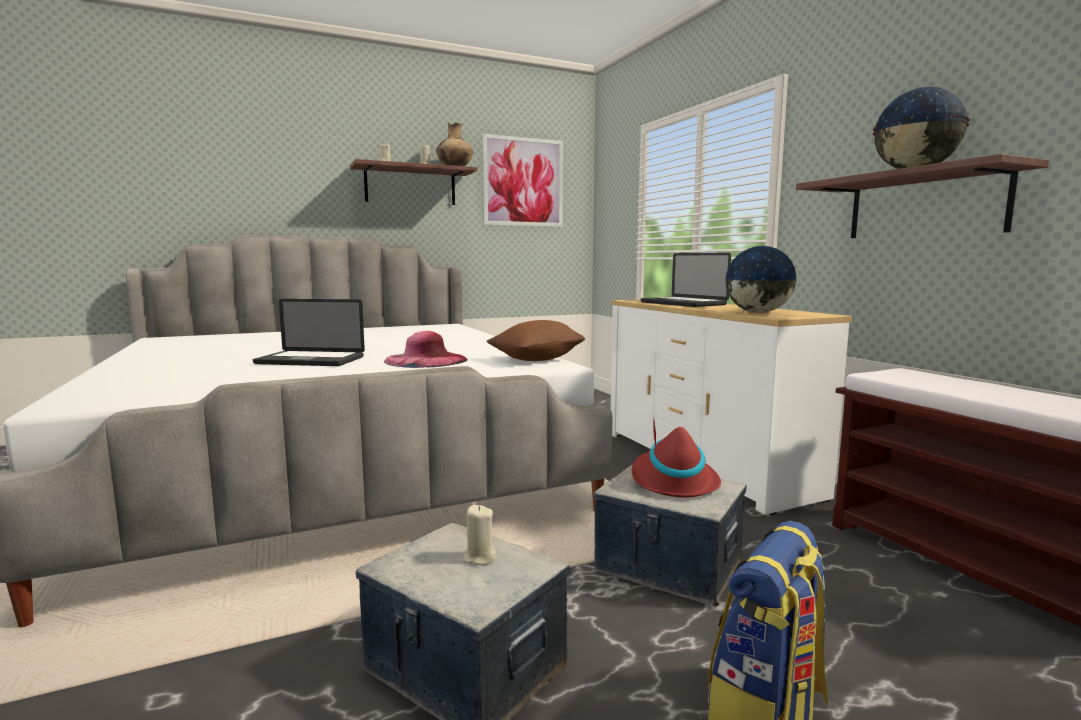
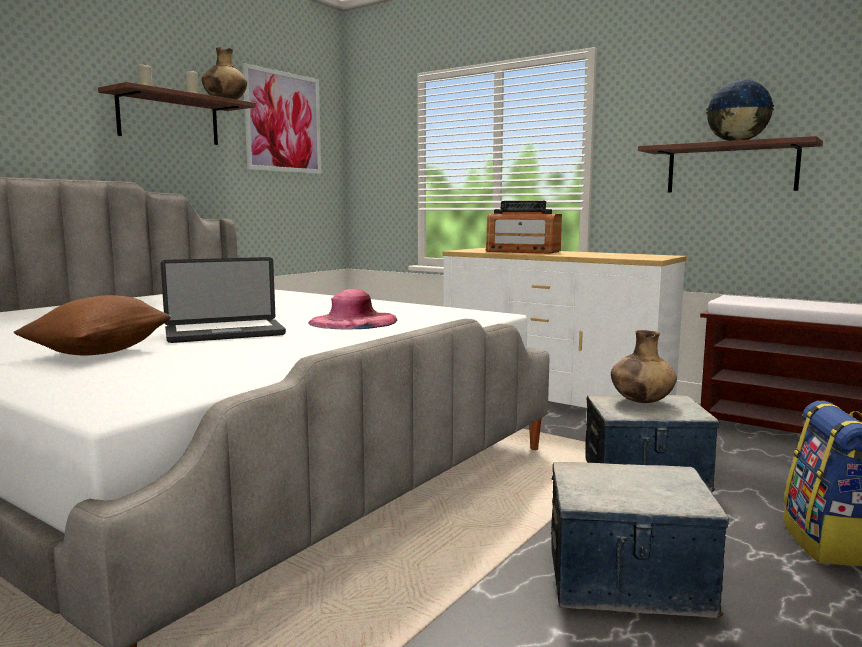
camera: 30 degrees left, 0 degrees up
(479, 558) = (631, 478): beige candle -> none
(536, 359) = (455, 311): brown pillow -> brown pillow (99, 352)
(673, 481) = (641, 401): red hat -> brown vase
(682, 303) = (522, 251): laptop -> radio
(757, 312) = (619, 256): globe -> none

